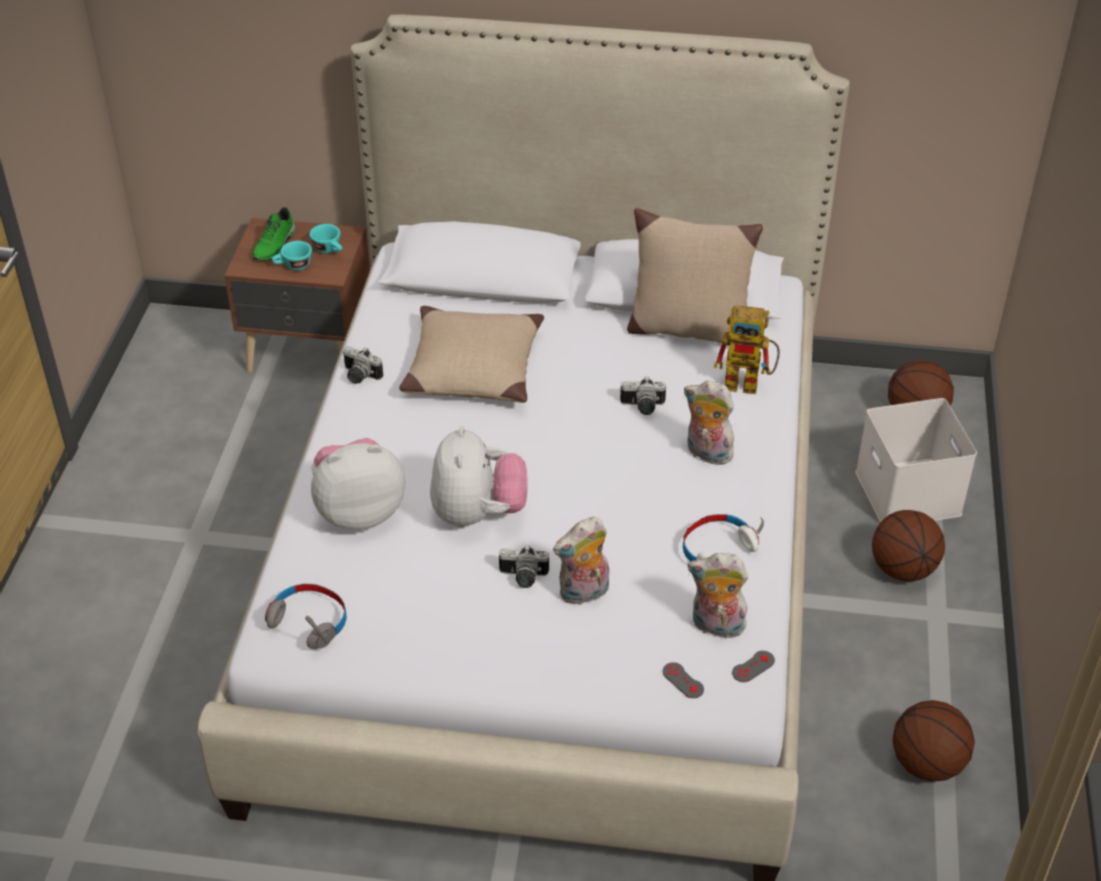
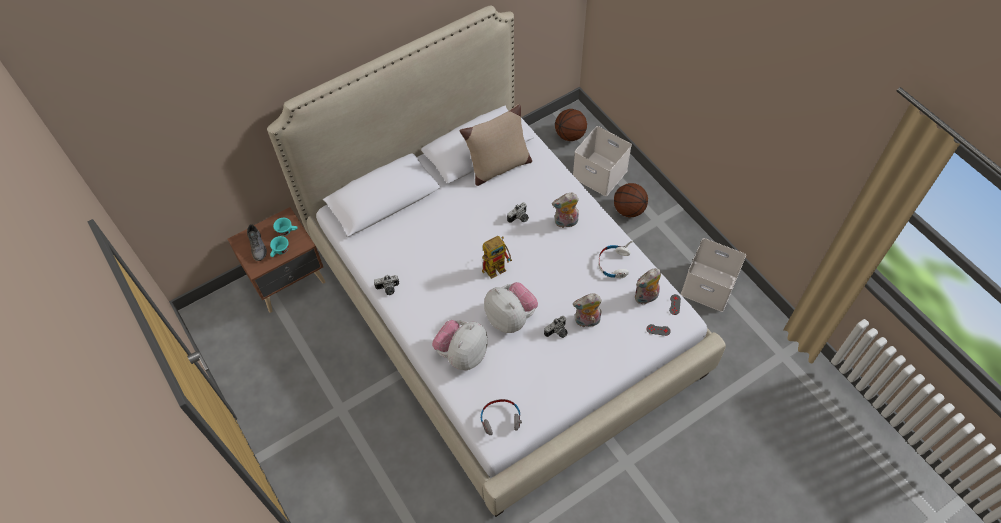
camera: 40 degrees left, 15 degrees up
(275, 245) = (258, 246): green shoe -> grey shoe
(472, 368) = (431, 249): beige pillow -> none
(584, 594) = (587, 321): plush toy -> plush toy turned 60 degrees clockwise
(749, 383) = (548, 177): toy robot -> toy robot (498, 266)
(928, 764) = (710, 286): basketball -> white storage box

